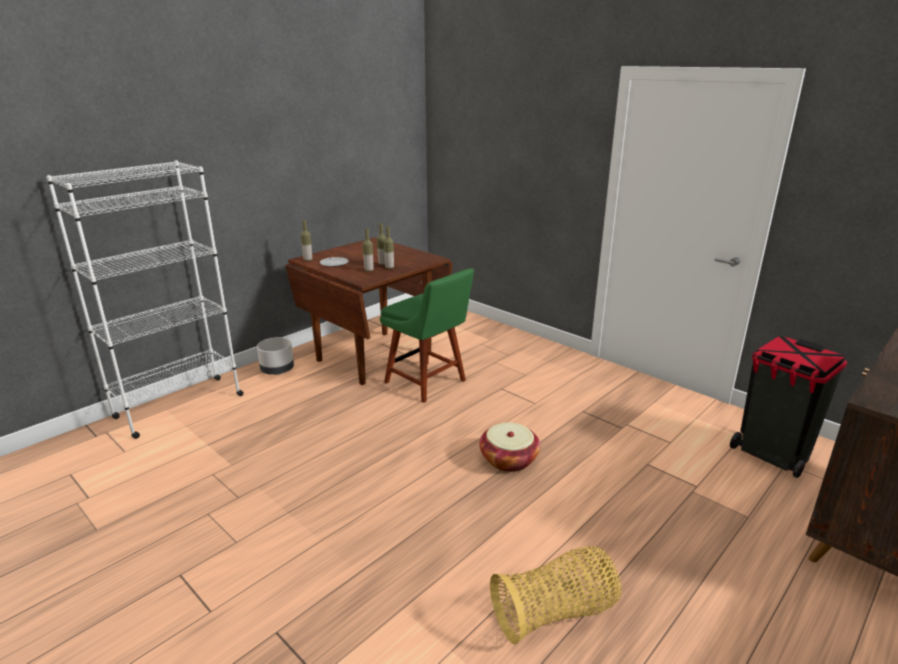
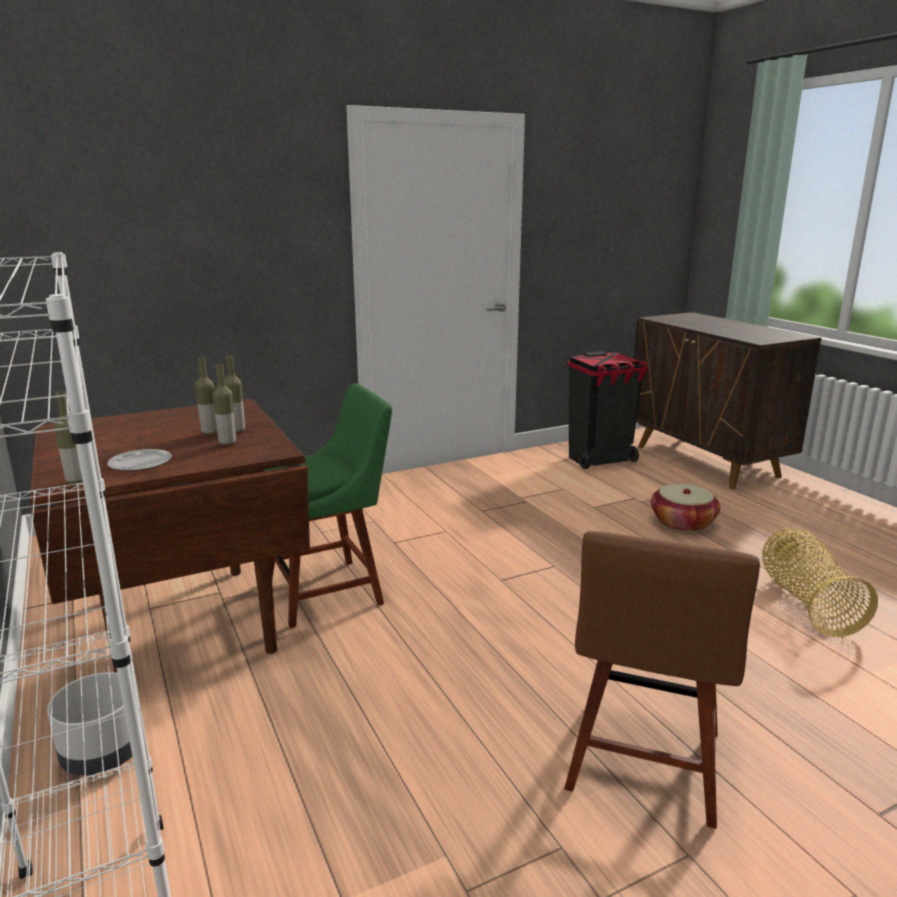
camera: 70 degrees left, 5 degrees down
(301, 520) = (643, 766): none -> brown chair
(508, 459) = (556, 572): basket -> basket (682, 522)

